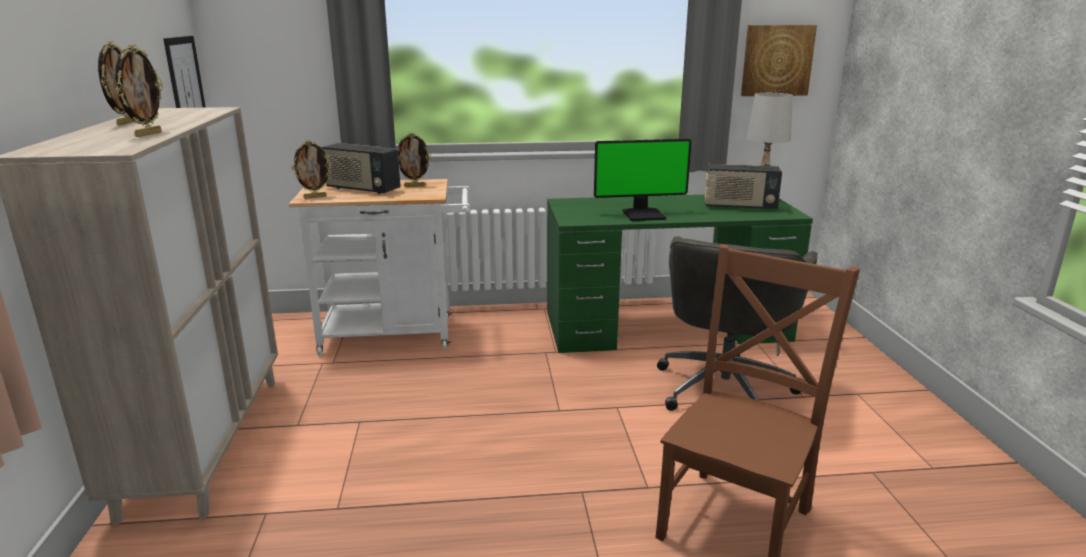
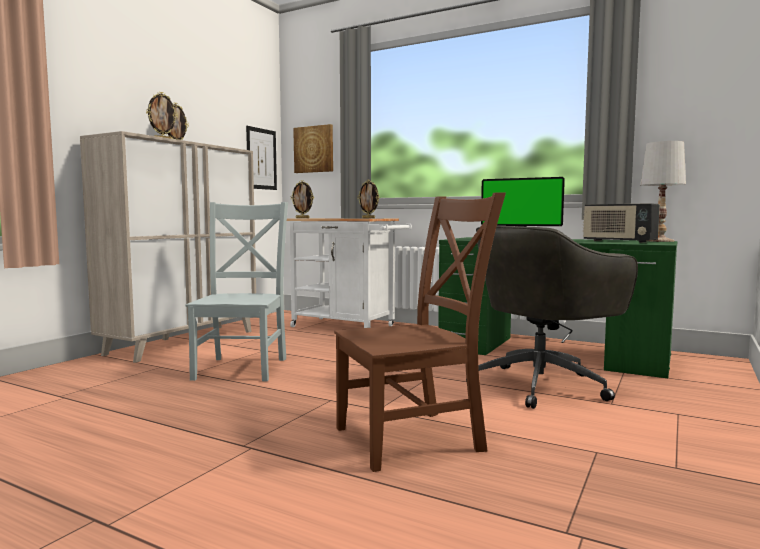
camera: 35 degrees right, 15 degrees down
(362, 189) = (335, 218): radio -> none
(389, 470) = (242, 367): none -> grey chair
(777, 60) = (687, 119): picture -> picture (314, 149)

